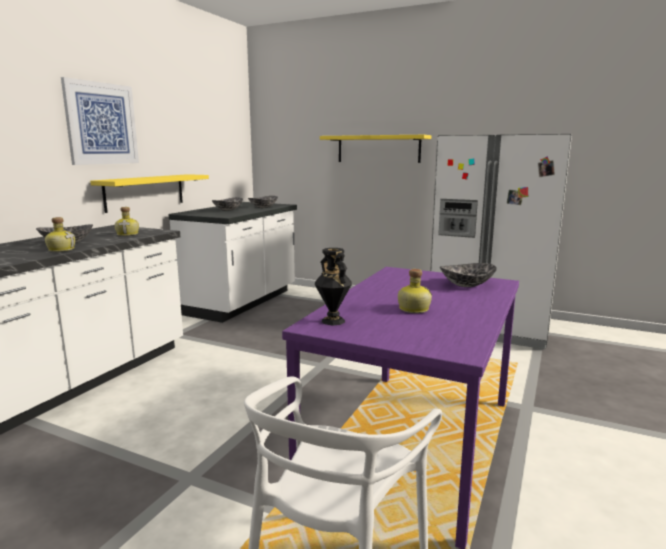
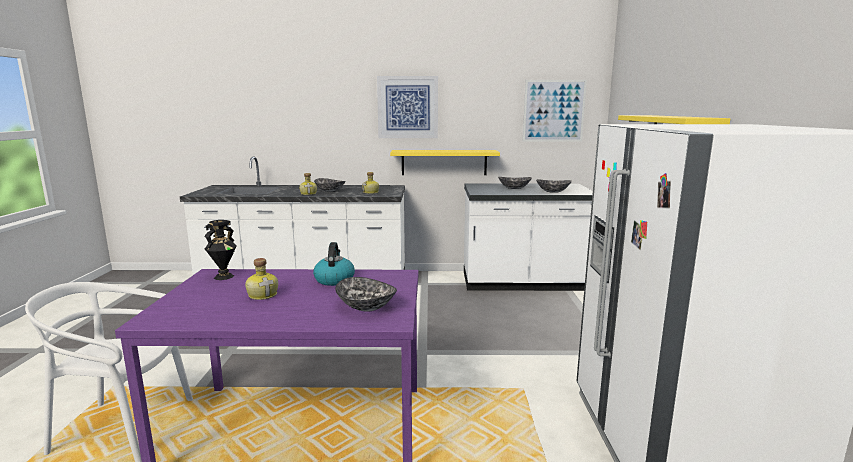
camera: 65 degrees right, 0 degrees up
(221, 133) = (553, 111): none -> picture
(389, 287) = (334, 279): none -> kettle

